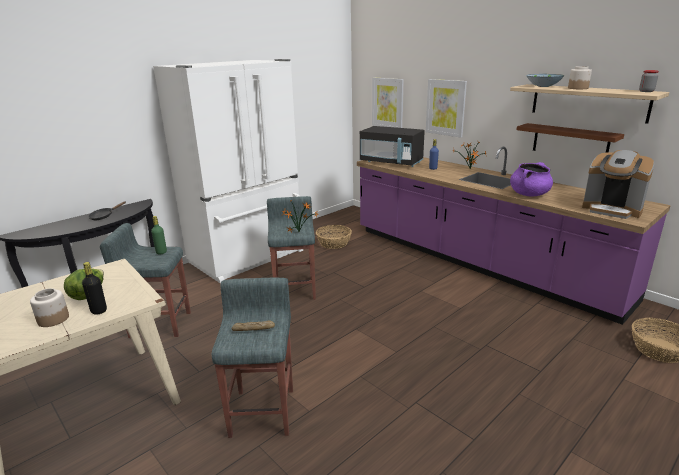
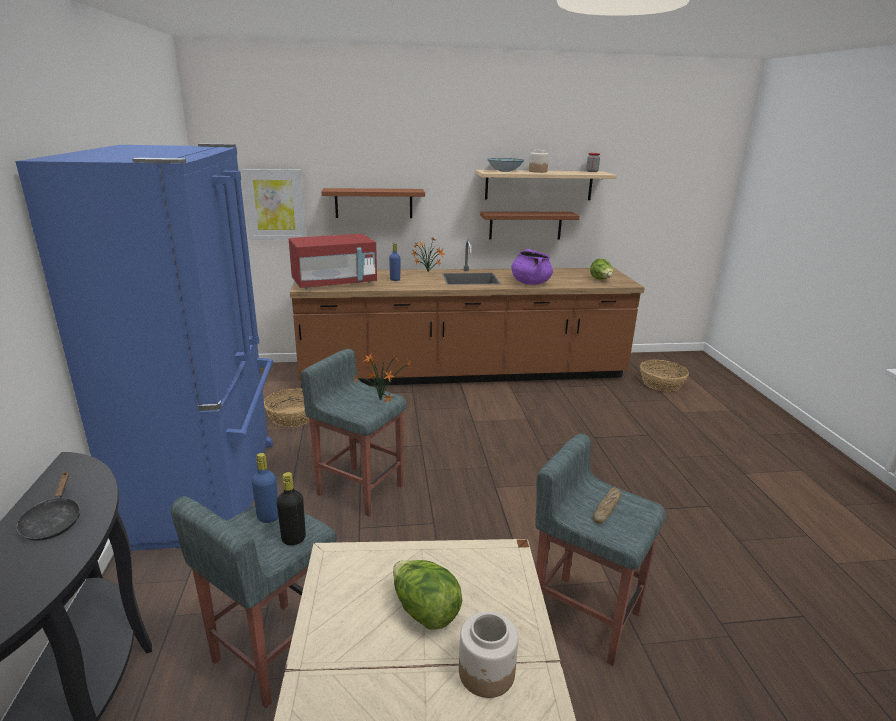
camera: 55 degrees left, 0 degrees up
(99, 311) = (503, 610): black bottle -> black bottle (293, 539)
(161, 252) = (268, 517): green bottle -> blue bottle
(248, 257) = (210, 490): white fridge -> blue fridge
(391, 162) = (334, 283): black microwave -> red microwave
(445, 107) = (374, 203): picture -> brown shelf
(478, 262) = (463, 373): purple counter -> brown counter
(612, 209) = (601, 280): coffee machine -> lettuce

